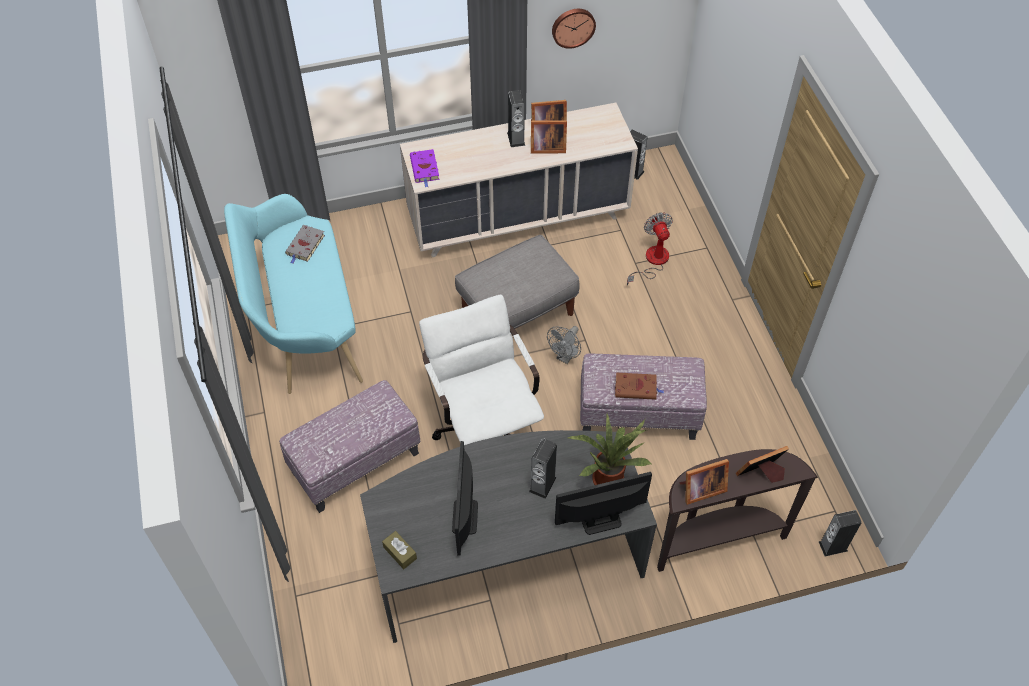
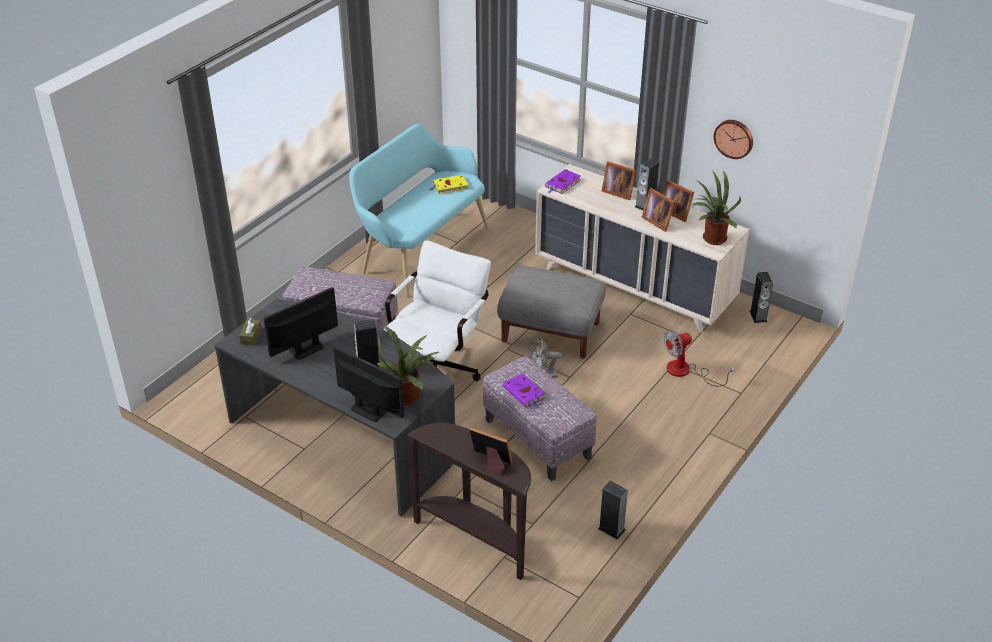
camera: 50 degrees right, 15 degrees down
(305, 246) = (449, 187): grey book -> yellow book
(605, 133) = (711, 239): none -> potted plant
(637, 388) = (524, 393): brown book -> purple book
(652, 261) = (686, 371): fan -> fan turned 150 degrees counterclockwise
(700, 489) = (441, 438): picture frame -> picture frame (617, 192)
(833, 546) = (544, 612): speaker -> speaker (611, 529)

